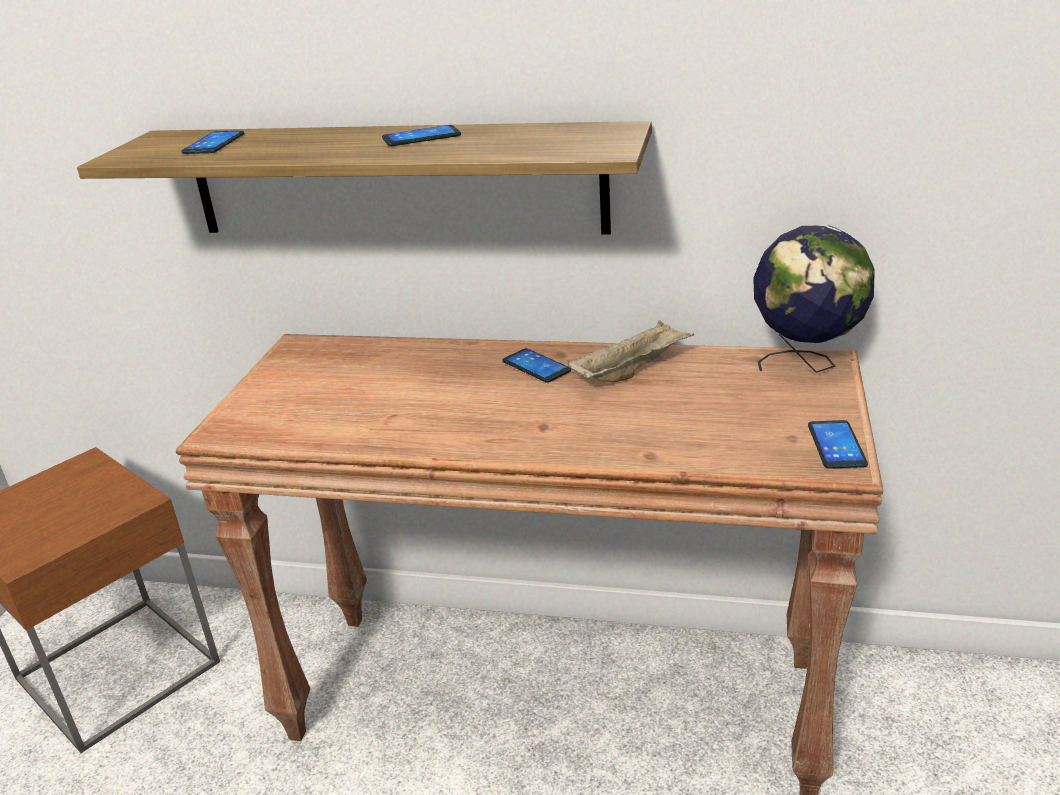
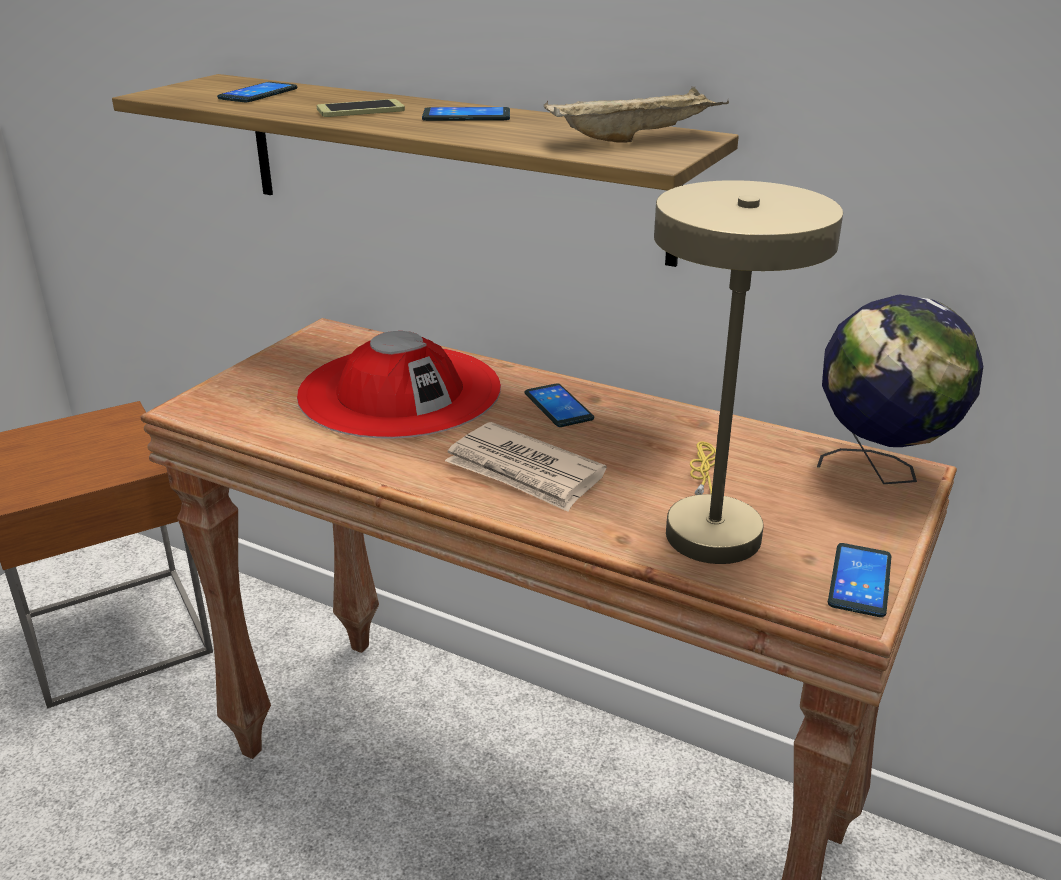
camera: 15 degrees right, 0 degrees up
(324, 145) = (360, 110): none -> phone
(397, 381) = (400, 392): none -> red hat
(542, 423) = (524, 472): none -> newspaper
(631, 370) = (663, 434): beige tray -> beige tray (635, 138)
(708, 430) = (710, 525): none -> beige table lamp

